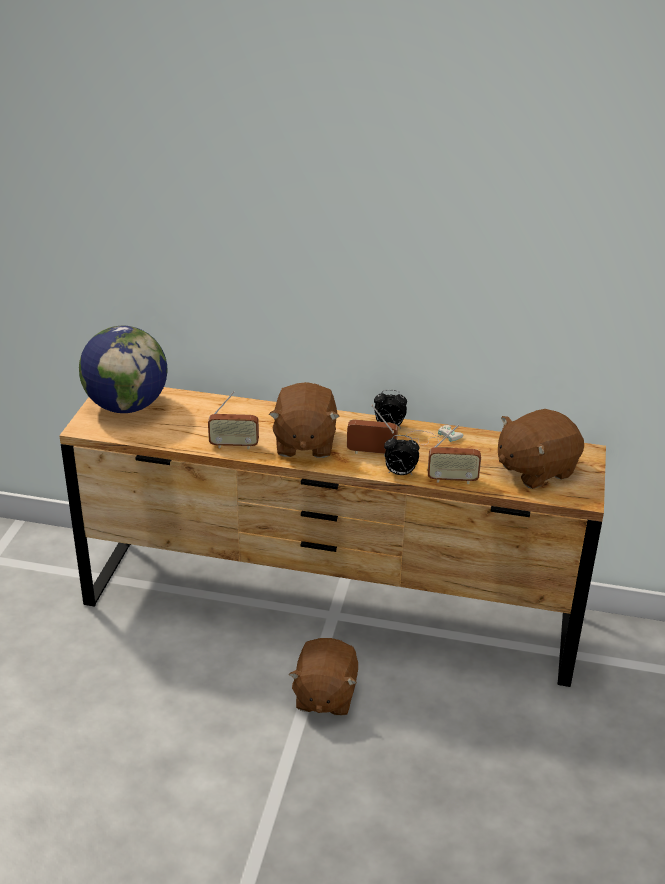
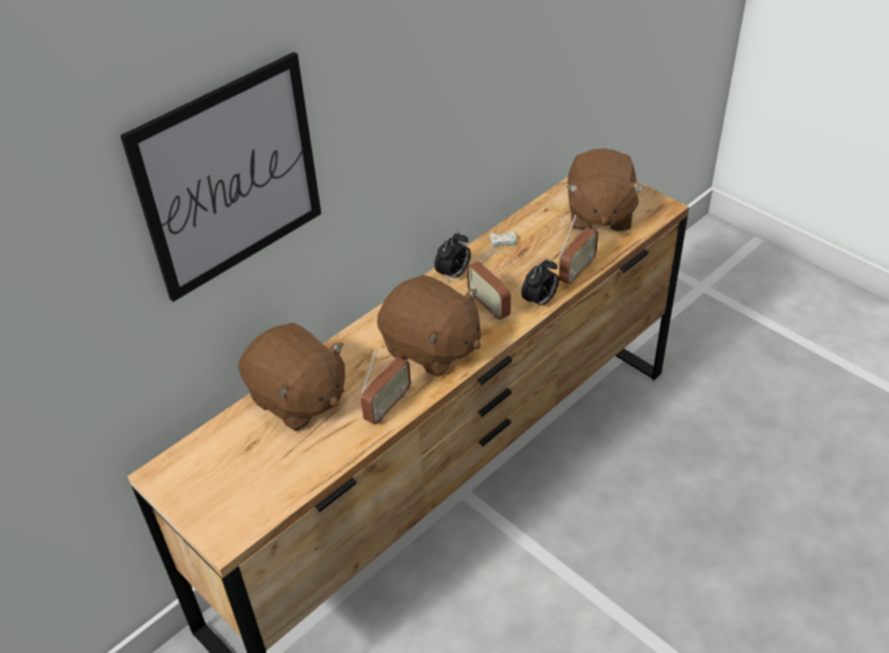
camera: 55 degrees left, 10 degrees up
(127, 406) = (217, 474): globe -> none
(223, 229) = (230, 177): none -> picture
(324, 695) = (566, 552): brown plush toy -> brown plush toy (298, 399)
(371, 453) = (489, 306): radio -> radio turned 75 degrees counterclockwise

